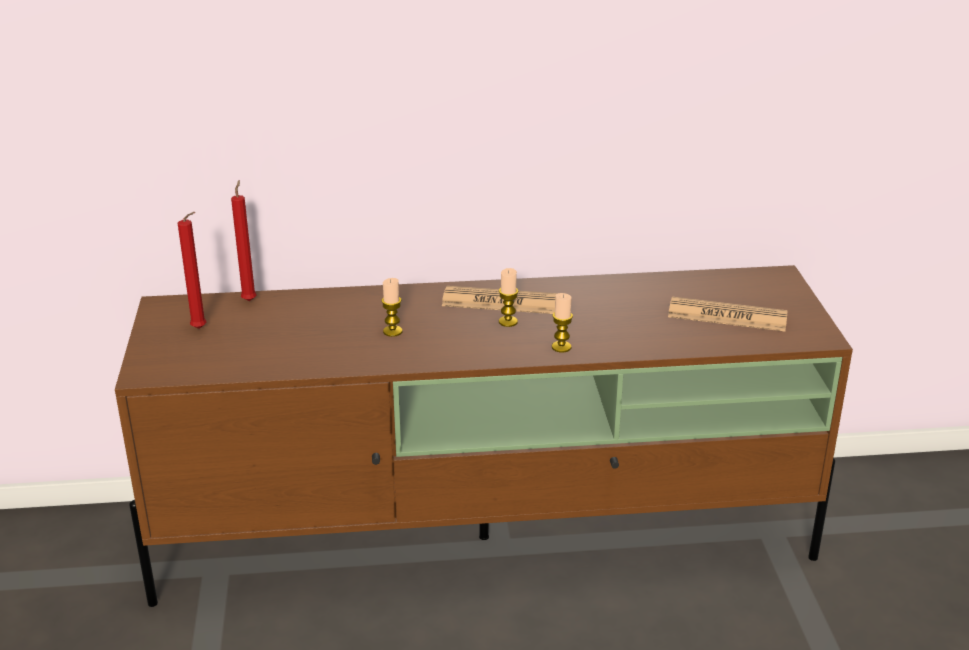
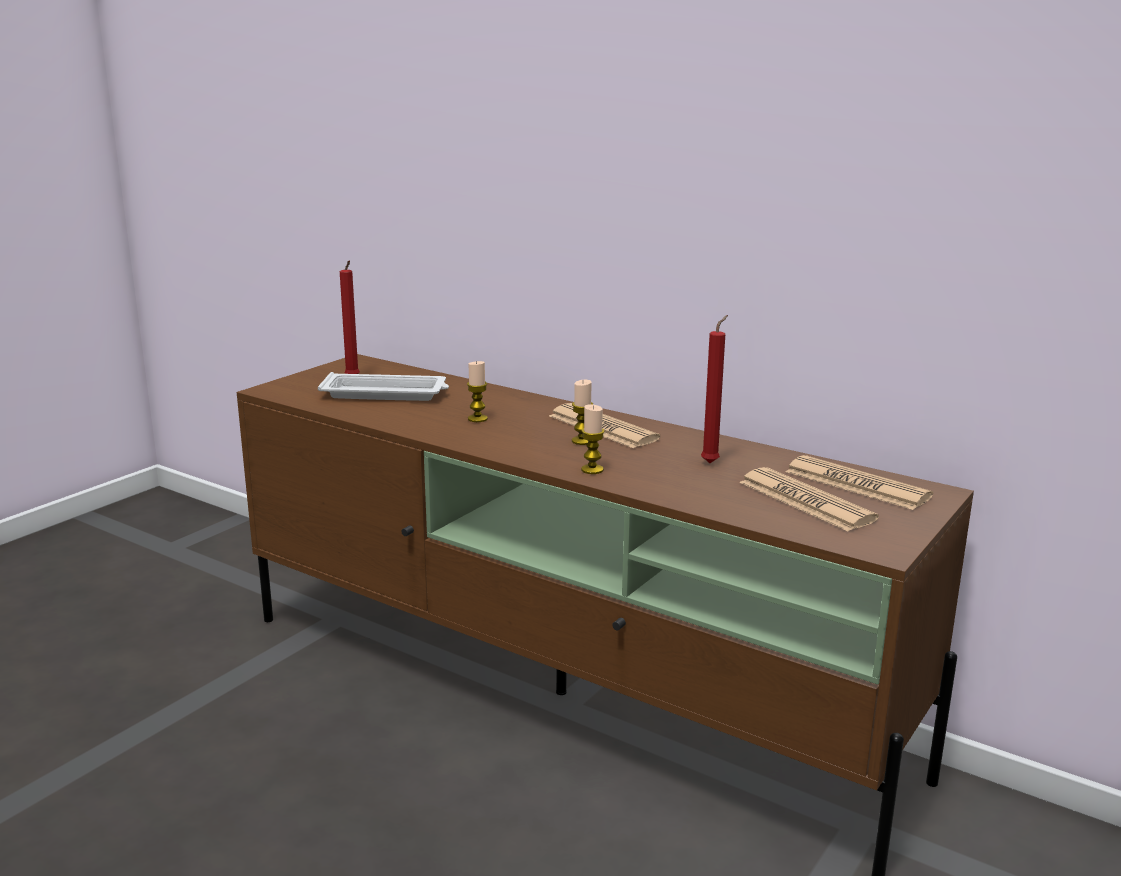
camera: 40 degrees right, 10 degrees down
(250, 300) = (418, 373): red candle -> red candle (712, 462)
(266, 335) = (386, 394): none -> white tray
(732, 288) = (856, 484): none -> newspaper

